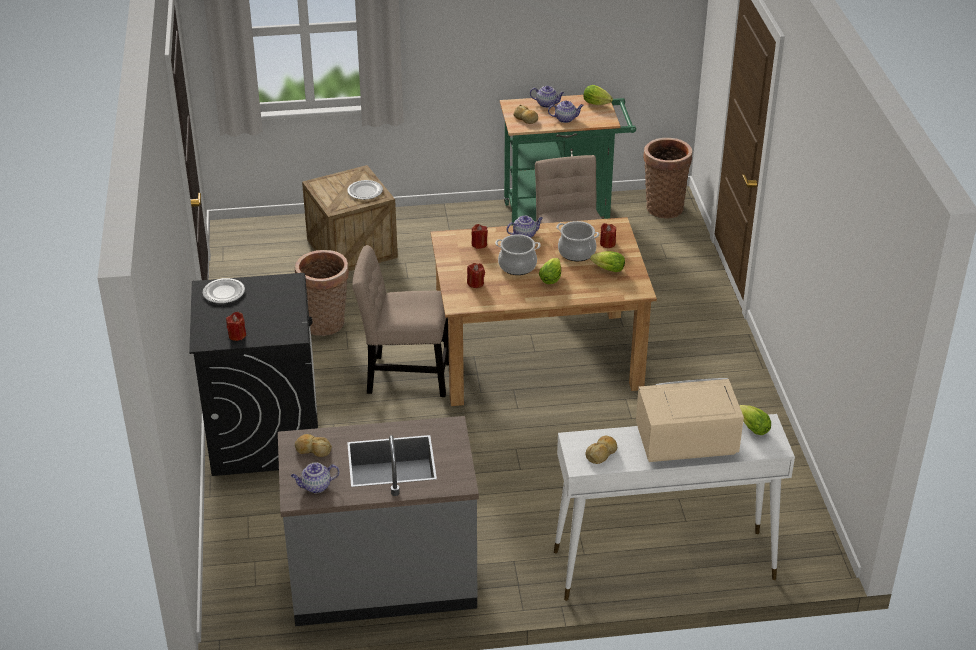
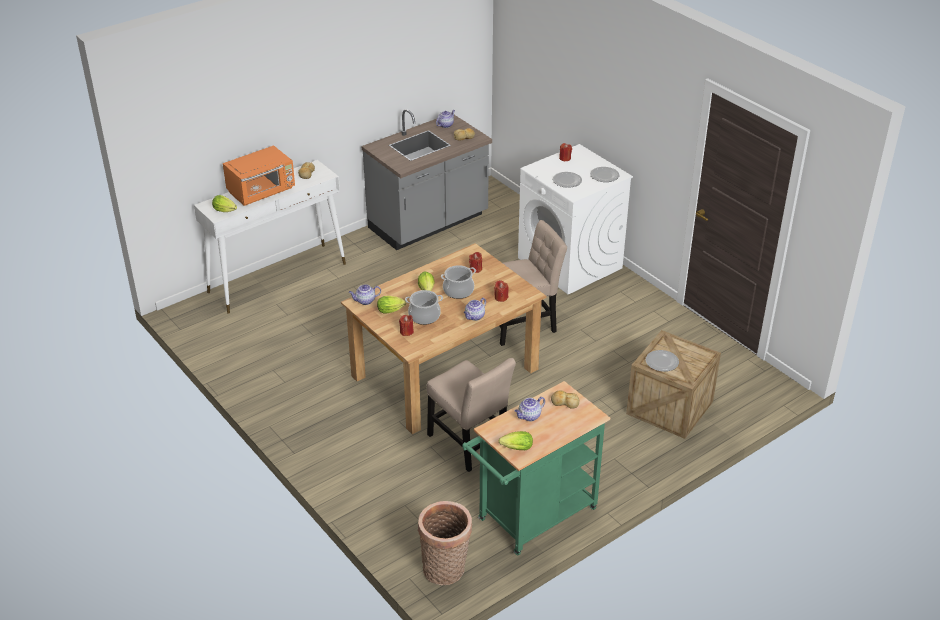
camera: 150 degrees right, 0 degrees up
(264, 432) = (570, 263): black washing machine -> white washing machine
(277, 301) = (567, 181): none -> plate
(326, 324) = (614, 340): basket -> none
(547, 104) = (562, 429): teapot -> teapot (365, 301)
(684, 443) = (262, 192): beige microwave -> orange microwave

